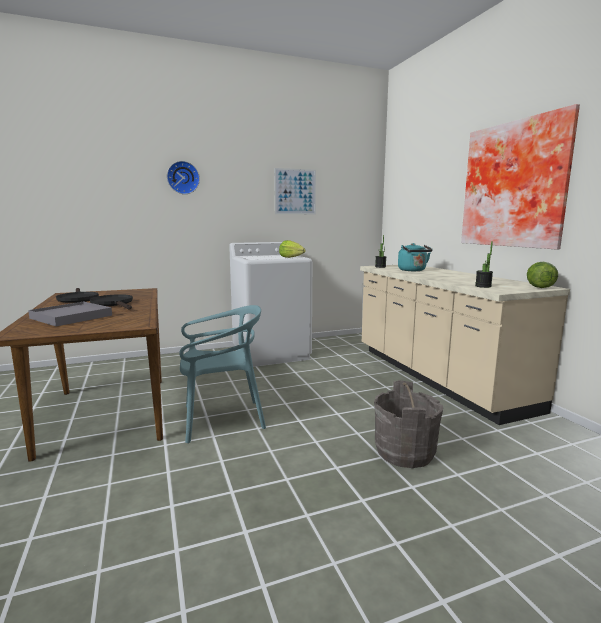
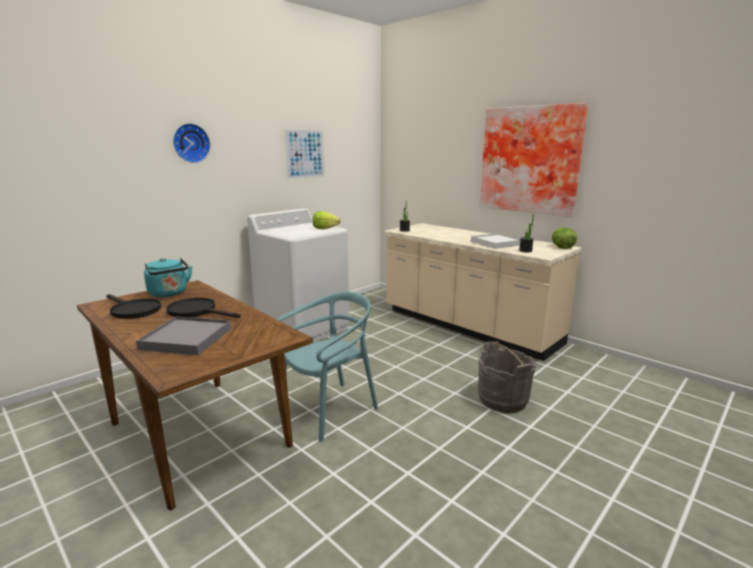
camera: 25 degrees left, 5 degrees up
(413, 270) = (440, 234): turquoise kettle -> turquoise kettle (169, 294)
(461, 279) = (497, 243): none -> white tray

